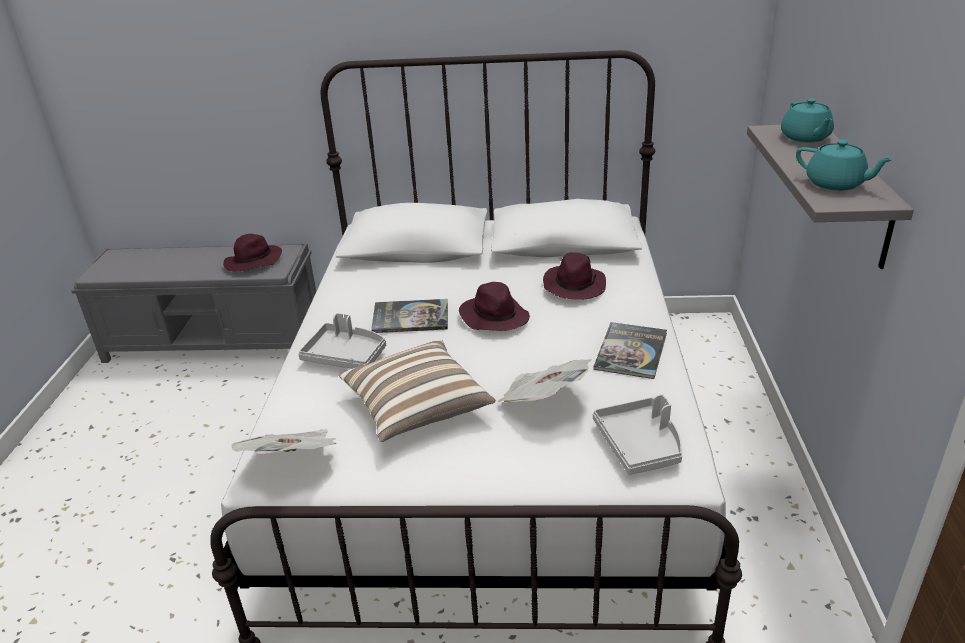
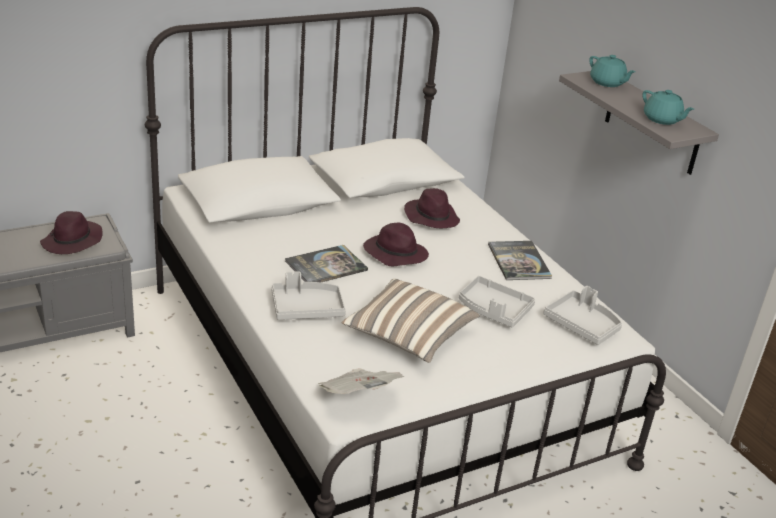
camera: 35 degrees left, 0 degrees up
(543, 400) = (493, 310): newspaper -> grey tray
(836, 184) = (662, 120): turquoise teapot -> turquoise teapot turned 45 degrees clockwise

